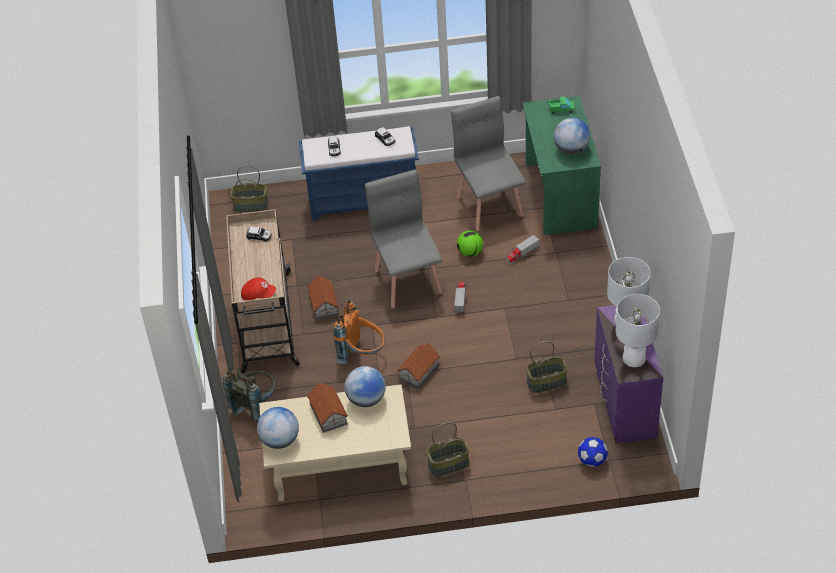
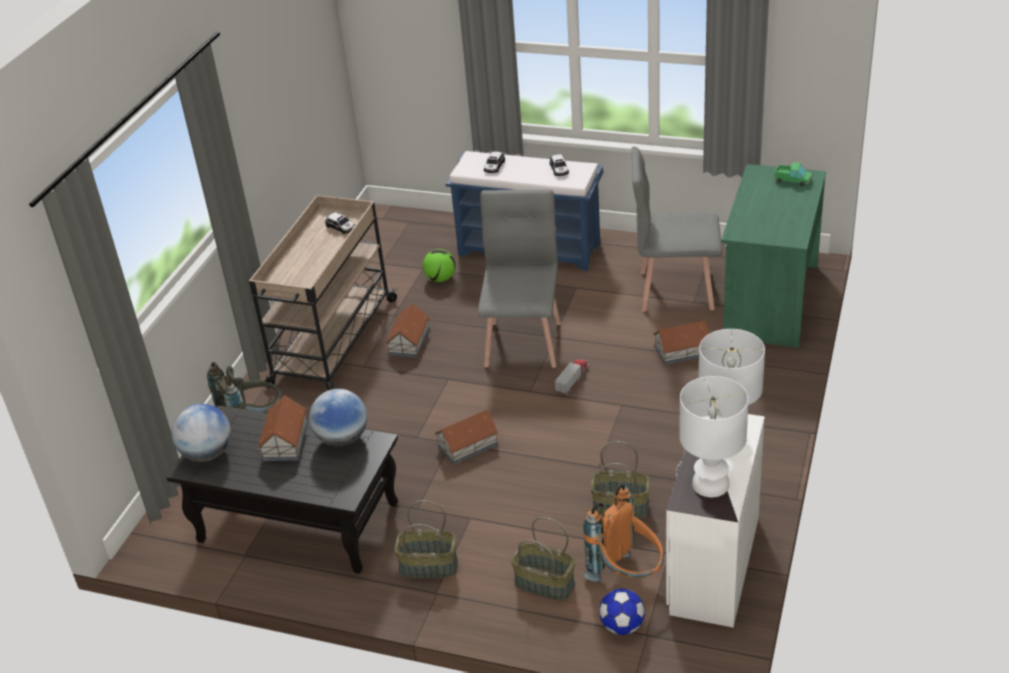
camera: 25 degrees right, 10 degrees down
(250, 206) = (402, 226): basket -> basket (543, 584)
(258, 294) = (292, 284): red cap -> none
(338, 464) = (297, 522): beige coffee table -> black coffee table
(362, 354) = (414, 406): orange backpack -> orange backpack (627, 576)
(470, 252) = (618, 333): football -> football (441, 278)
(490, 205) = (675, 290): grey chair -> grey chair turned 90 degrees counterclockwise
(522, 254) = (682, 351): toy truck -> toy house
(571, 149) = (778, 223): globe -> none
(624, 403) = (712, 565): purple dresser -> white dresser

